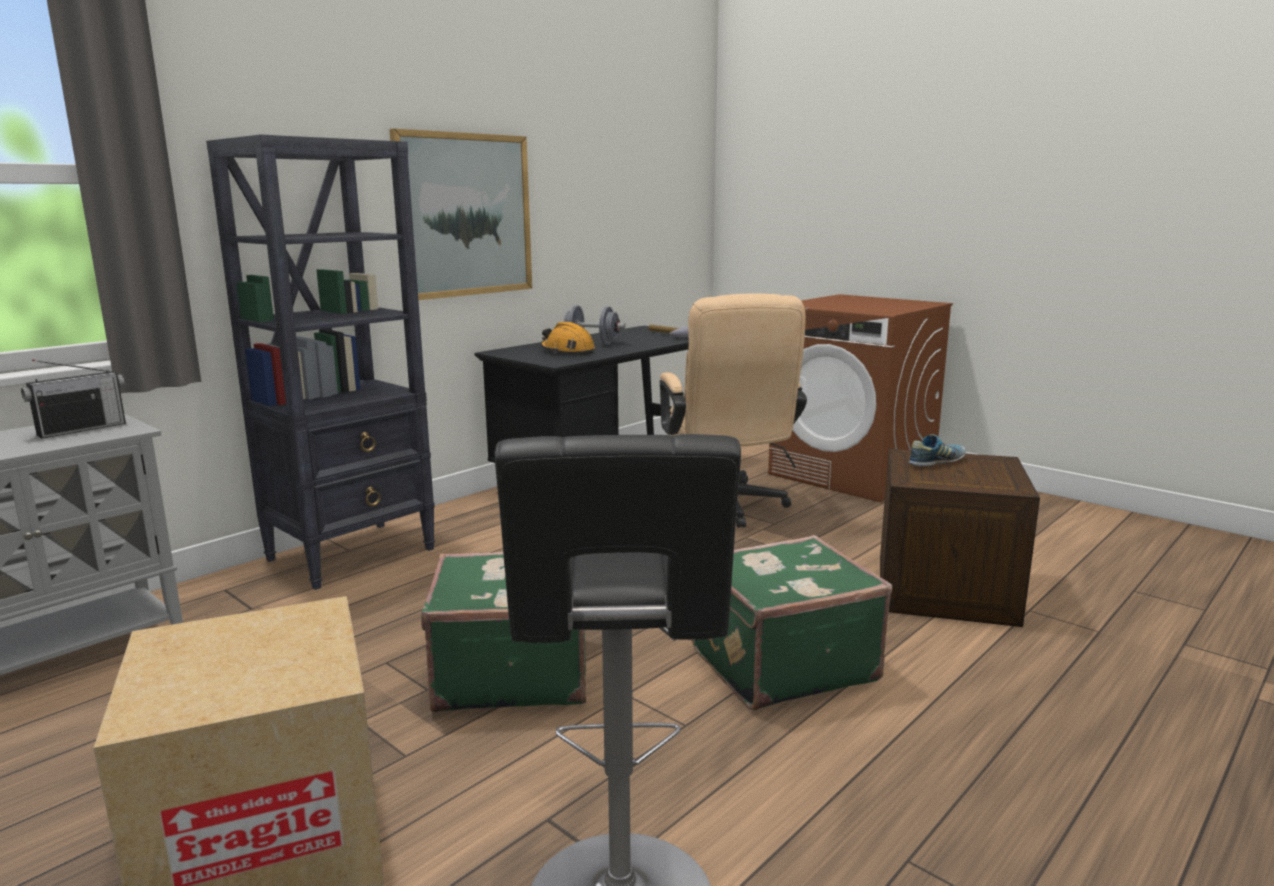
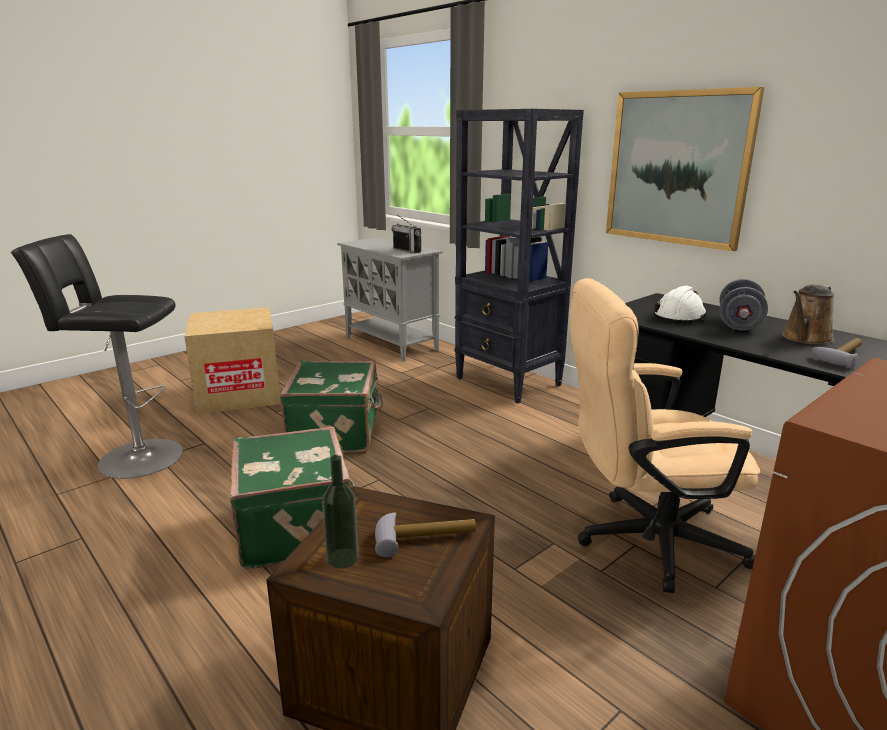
camera: 95 degrees right, 5 degrees up
(567, 351) = (680, 316): orange hard hat -> white hard hat
(628, 337) = (805, 338): none -> brown watering can
(936, 462) = (424, 536): shoe -> hammer
(989, 480) = (342, 558): none -> bottle

